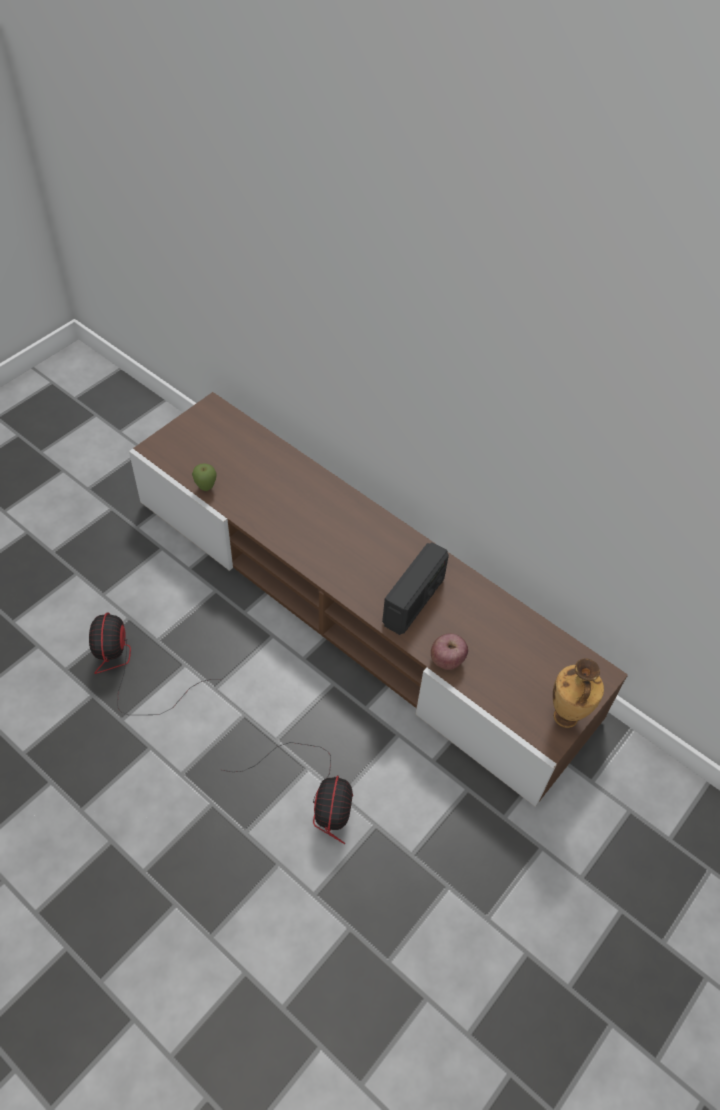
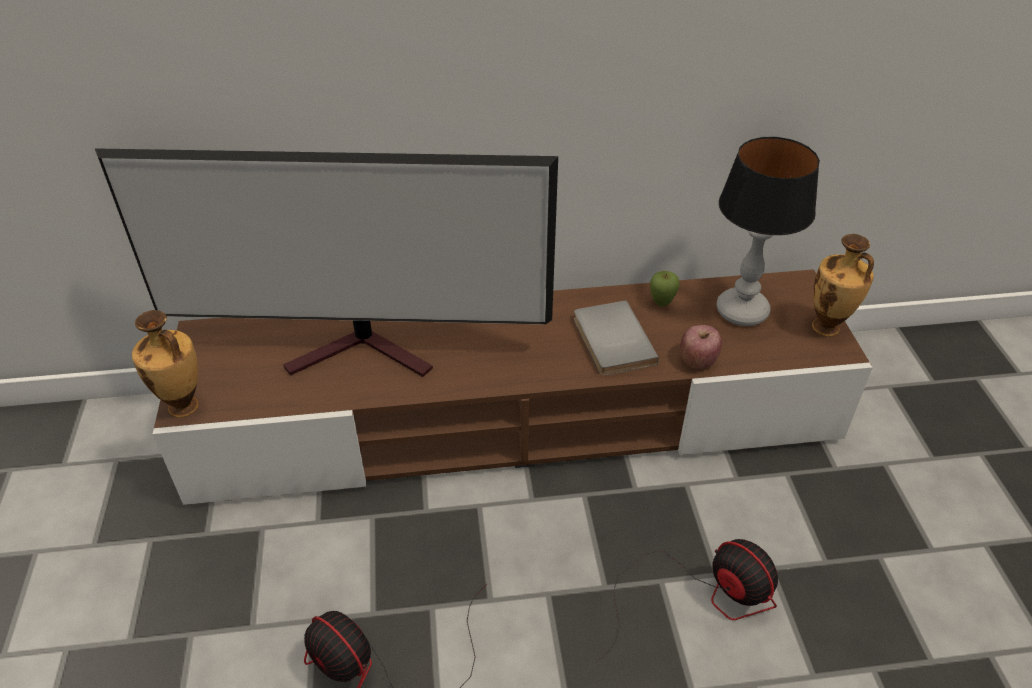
camera: 45 degrees left, 10 degrees down
(156, 448) = (184, 408): none -> vase
(206, 488) = (292, 401): apple -> apple (661, 303)
(275, 490) = (366, 352): none -> television
(414, 601) = (610, 341): radio -> grey book
(525, 656) = (740, 311): none -> table lamp

